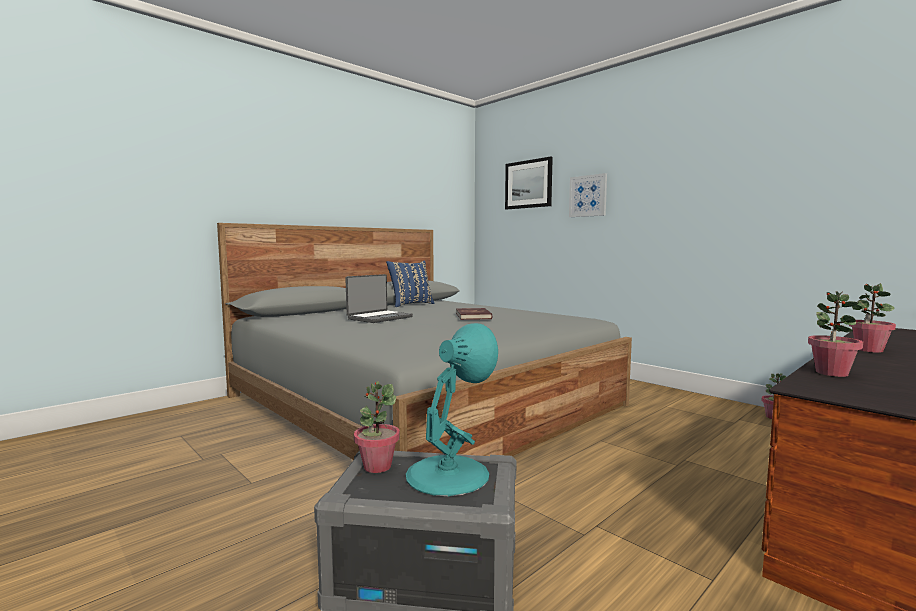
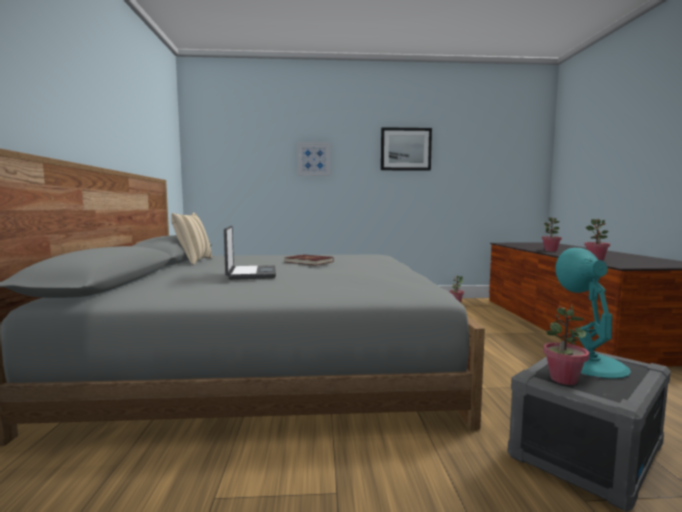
camera: 50 degrees left, 0 degrees up
(410, 304) = (193, 261): blue pillow -> beige pillow
(528, 184) = (251, 143): picture -> picture (405, 149)

